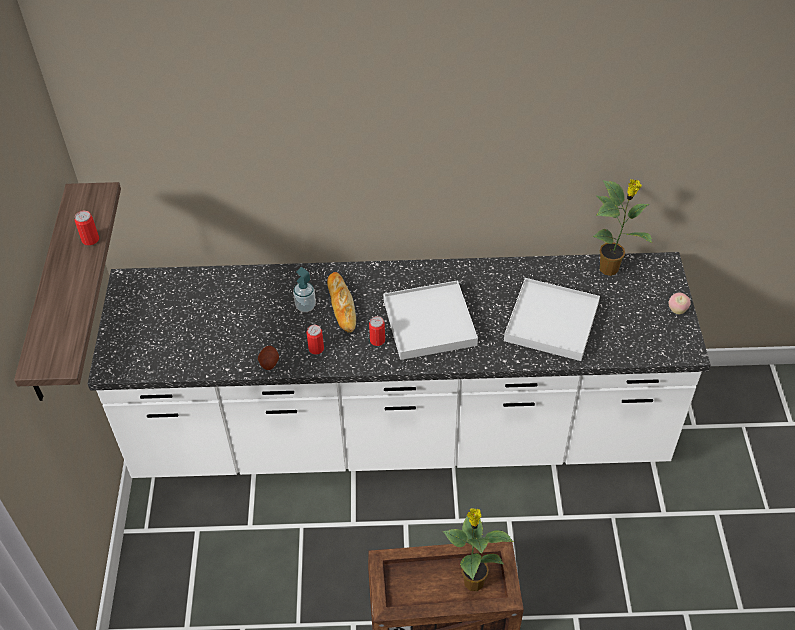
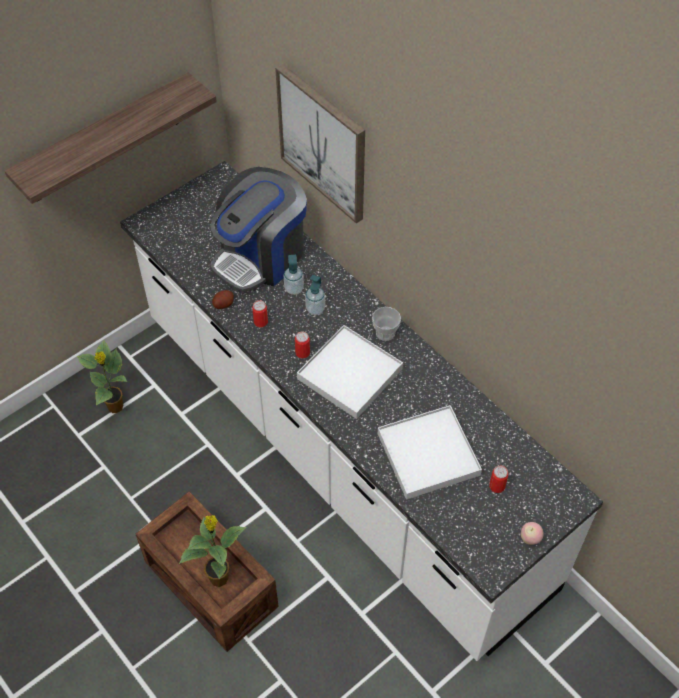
camera: 50 degrees right, 5 degrees up
(90, 239) = (150, 120): can -> can (497, 486)
(246, 307) = (261, 256): none -> coffee machine
(263, 146) = (323, 143): none -> picture
(341, 305) = (315, 309): bread -> soap dispenser
(412, 277) = (385, 333): none -> cup
(610, 268) = (529, 461): potted plant -> potted plant (116, 407)

